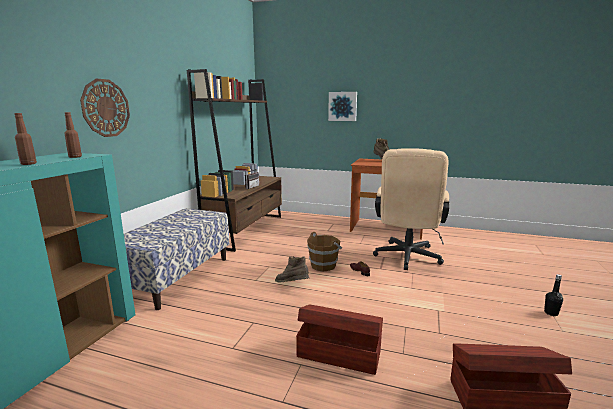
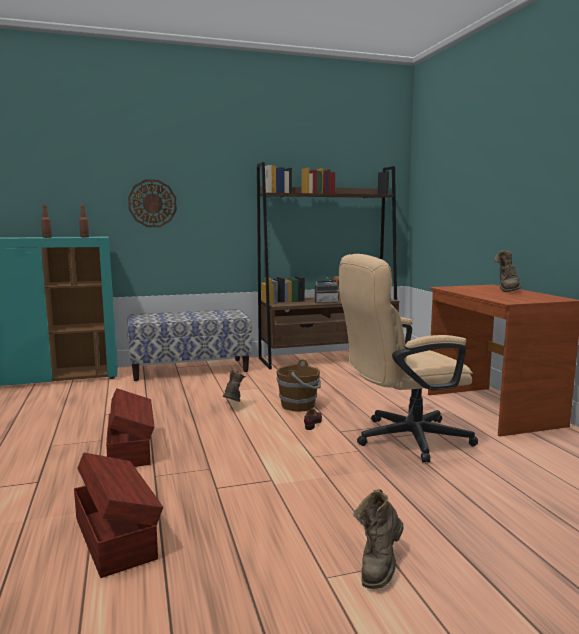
camera: 55 degrees right, 5 degrees down
(342, 106) = (484, 199): picture -> none
(551, 313) = (379, 566): black bottle -> brown boot

